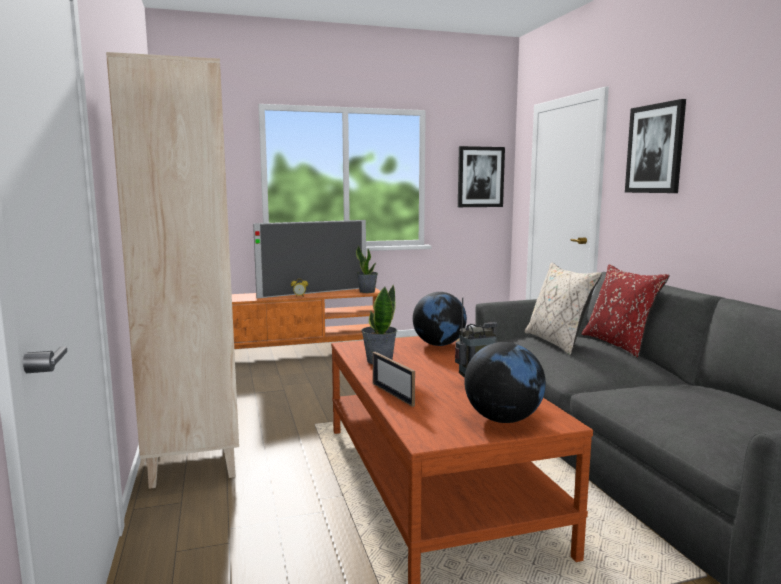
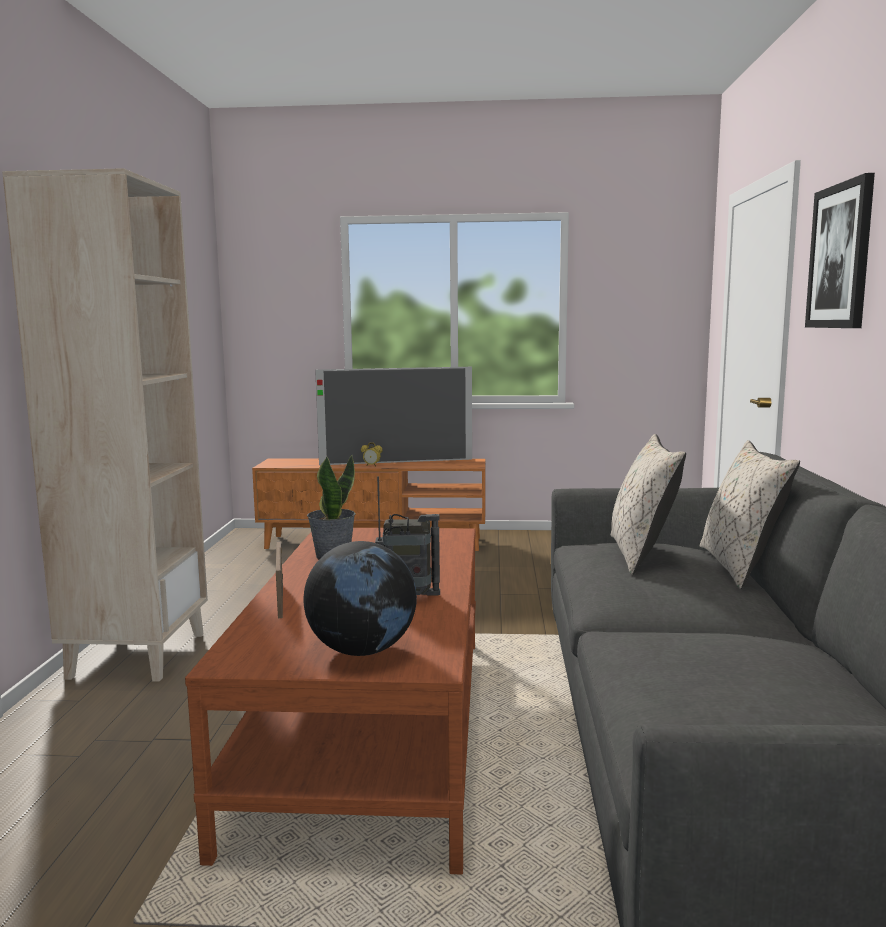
camera: 20 degrees right, 0 degrees up
(367, 291) = (465, 464): potted plant -> none
(439, 344) = (442, 541): globe -> none
(480, 177) = (654, 305): picture -> none
(619, 344) = (740, 567): red pillow -> beige pillow

